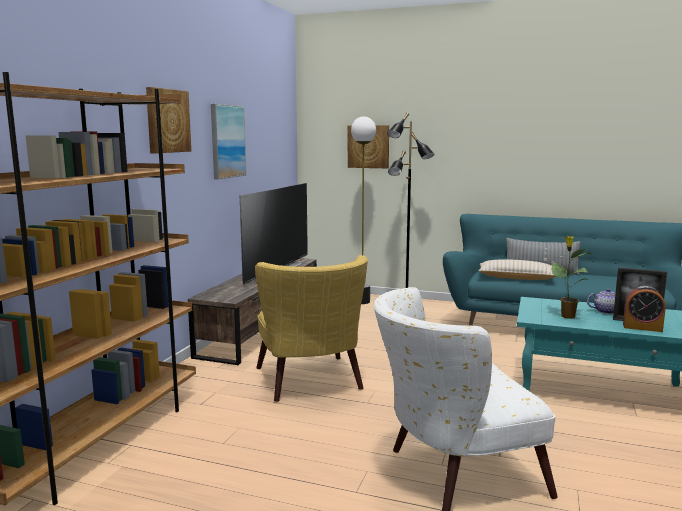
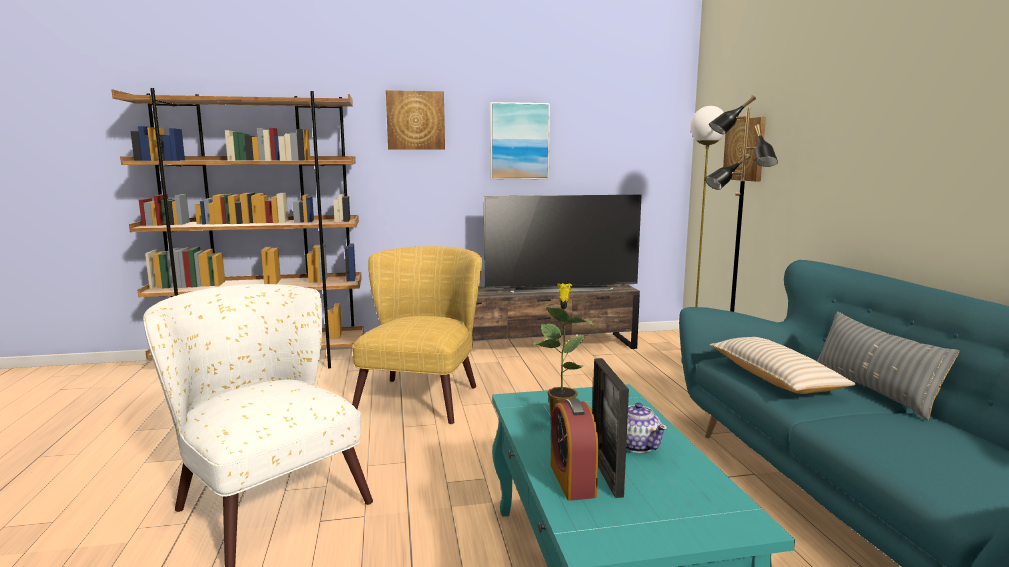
camera: 60 degrees right, 0 degrees up
(311, 384) = (424, 395): yellow armchair -> yellow armchair turned 150 degrees clockwise

